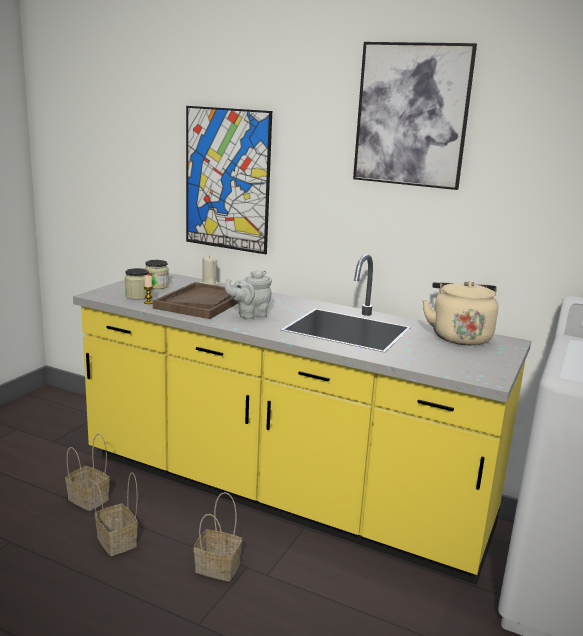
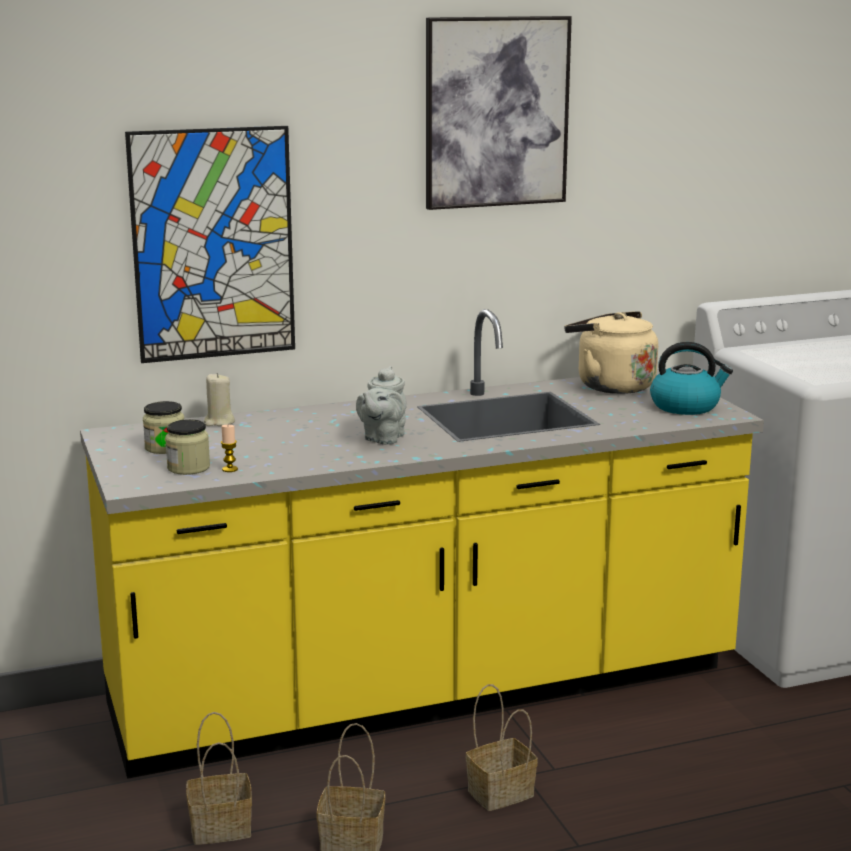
camera: 45 degrees left, 0 degrees up
(201, 303) = (288, 446): brown tray -> none
(474, 364) = (686, 406): none -> kettle

